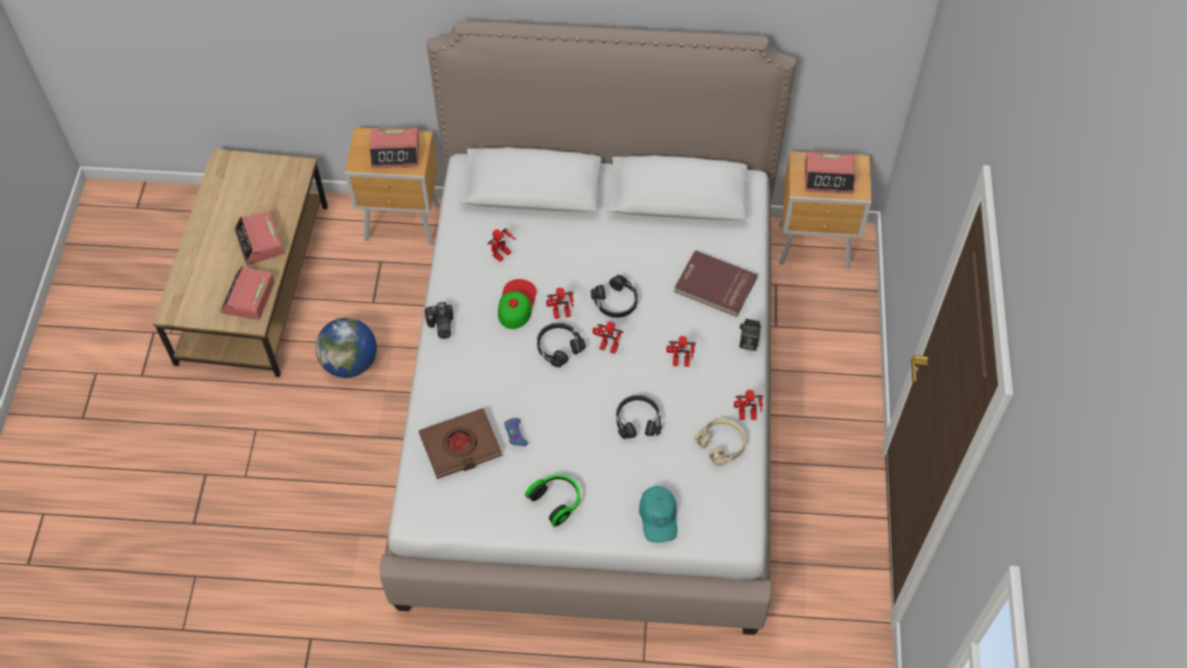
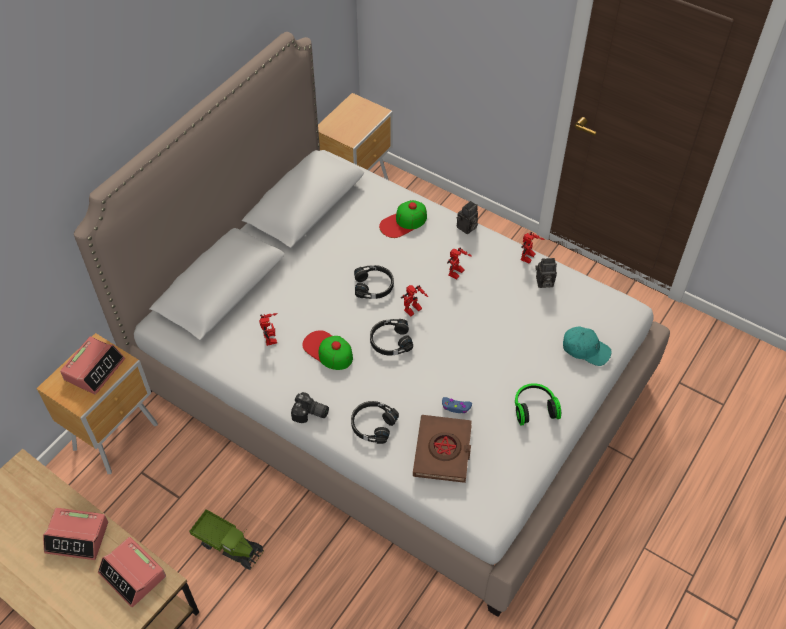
camera: 60 degrees left, 5 degrees down
(350, 363) = (228, 544): globe -> toy truck
(560, 315) = (361, 326): toy robot -> none
(637, 420) = (491, 323): black headphones -> black headphones (372, 425)
(715, 286) = (403, 222): red book -> cap
(722, 443) = (543, 282): beige headphones -> camera
(829, 177) = (354, 120): alarm clock -> none

